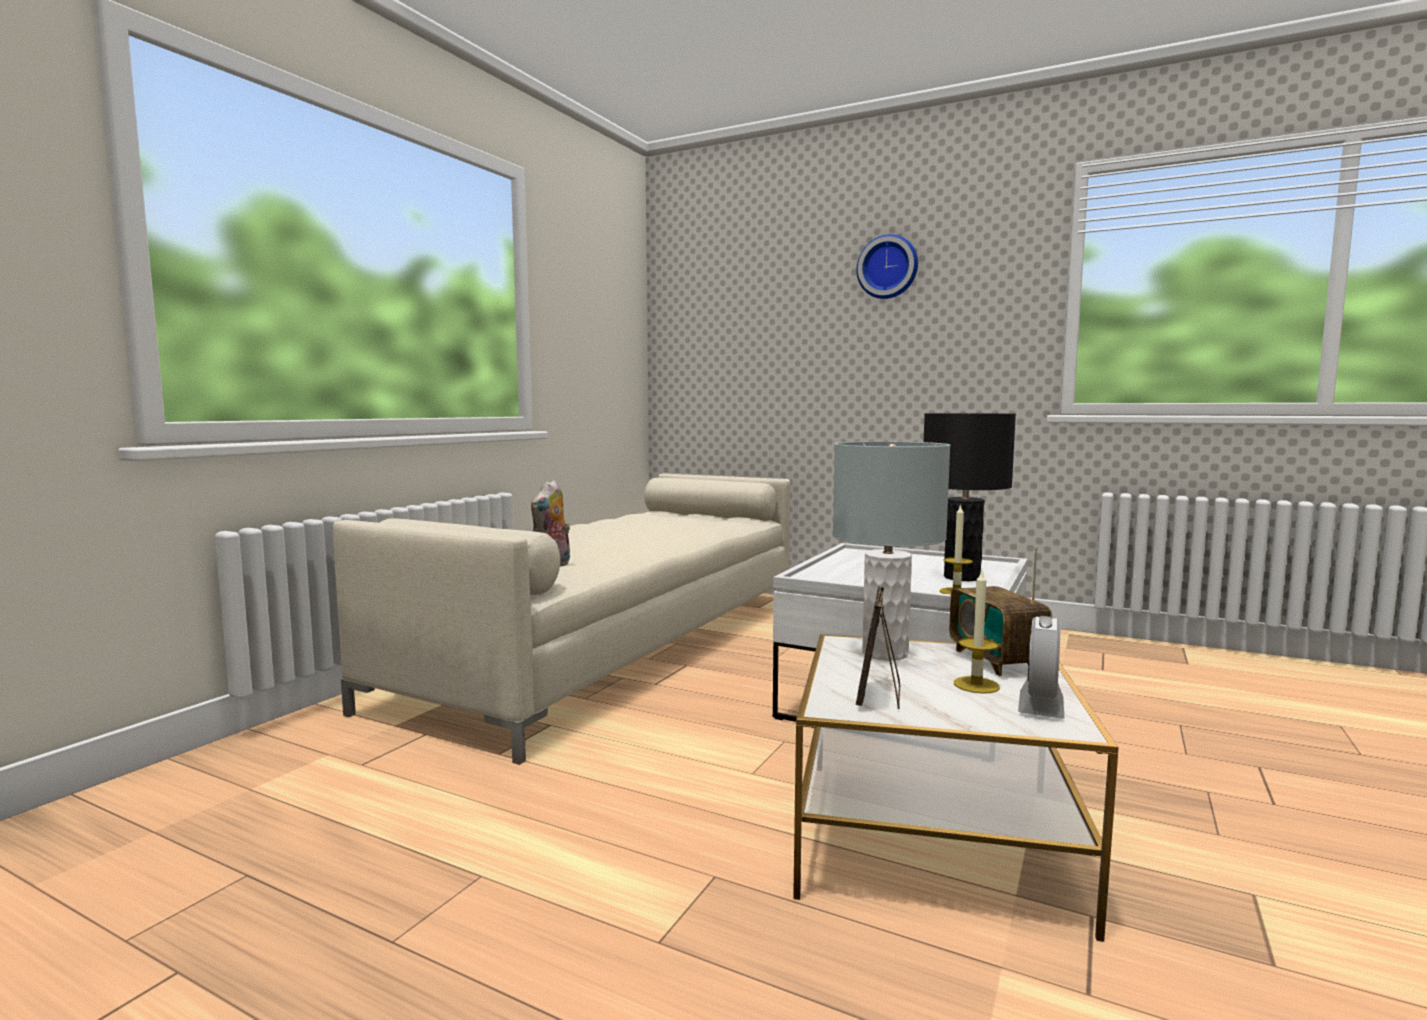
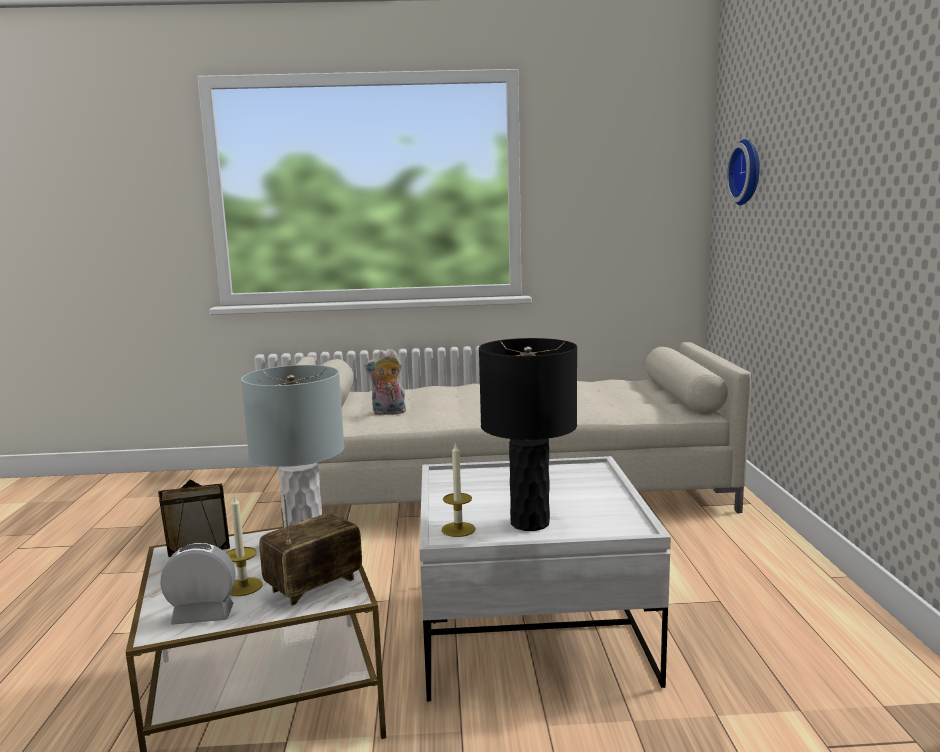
camera: 60 degrees right, 5 degrees up
(888, 267) = (858, 105): wall clock -> wall clock (748, 172)

